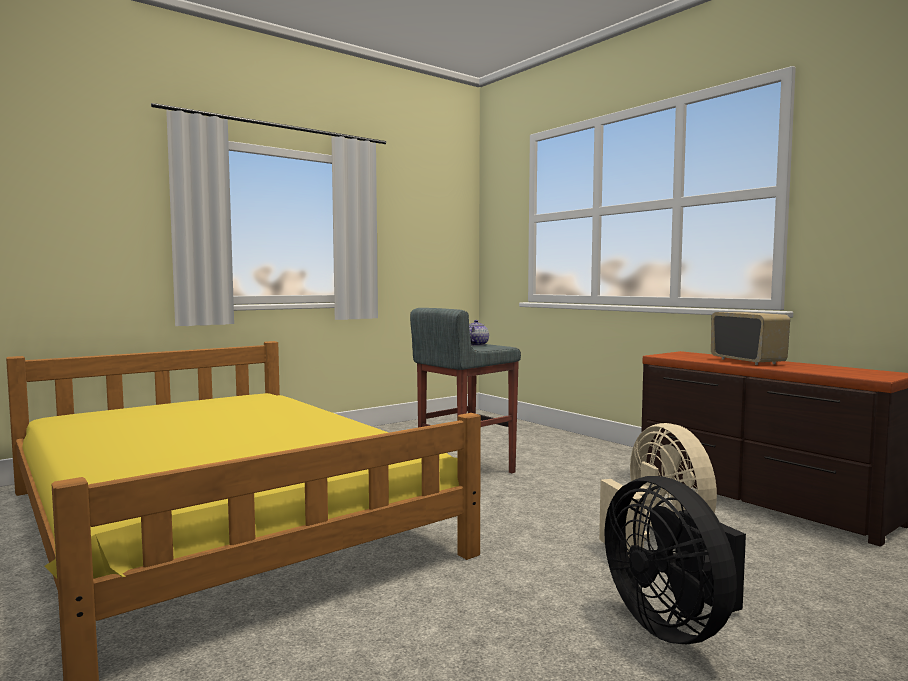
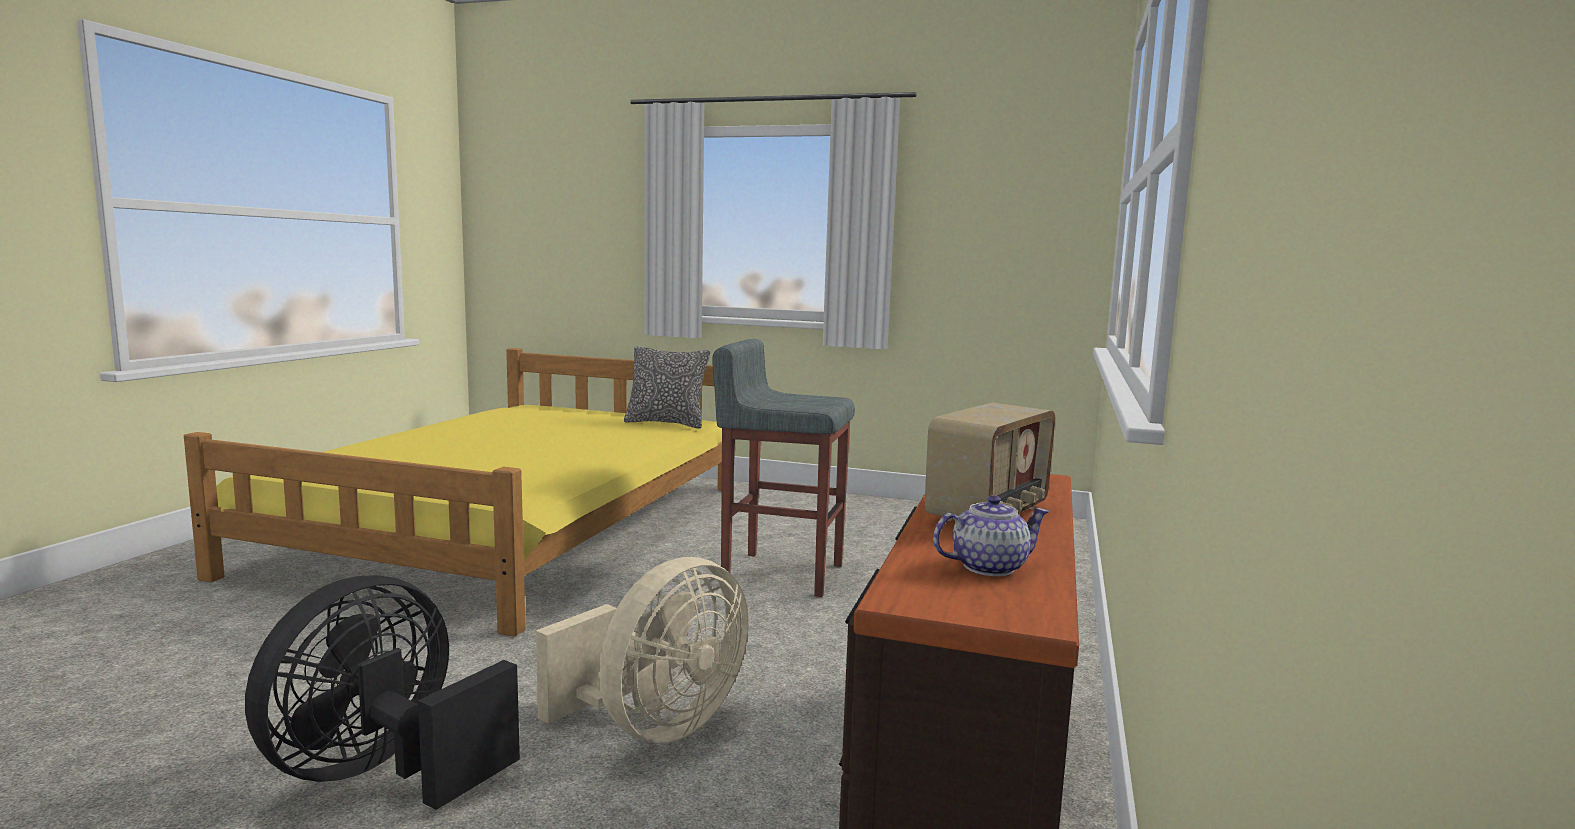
camera: 55 degrees right, 5 degrees up
(259, 398) = (666, 423): none -> pillow
(475, 345) = (813, 400): teapot -> teapot (987, 567)

